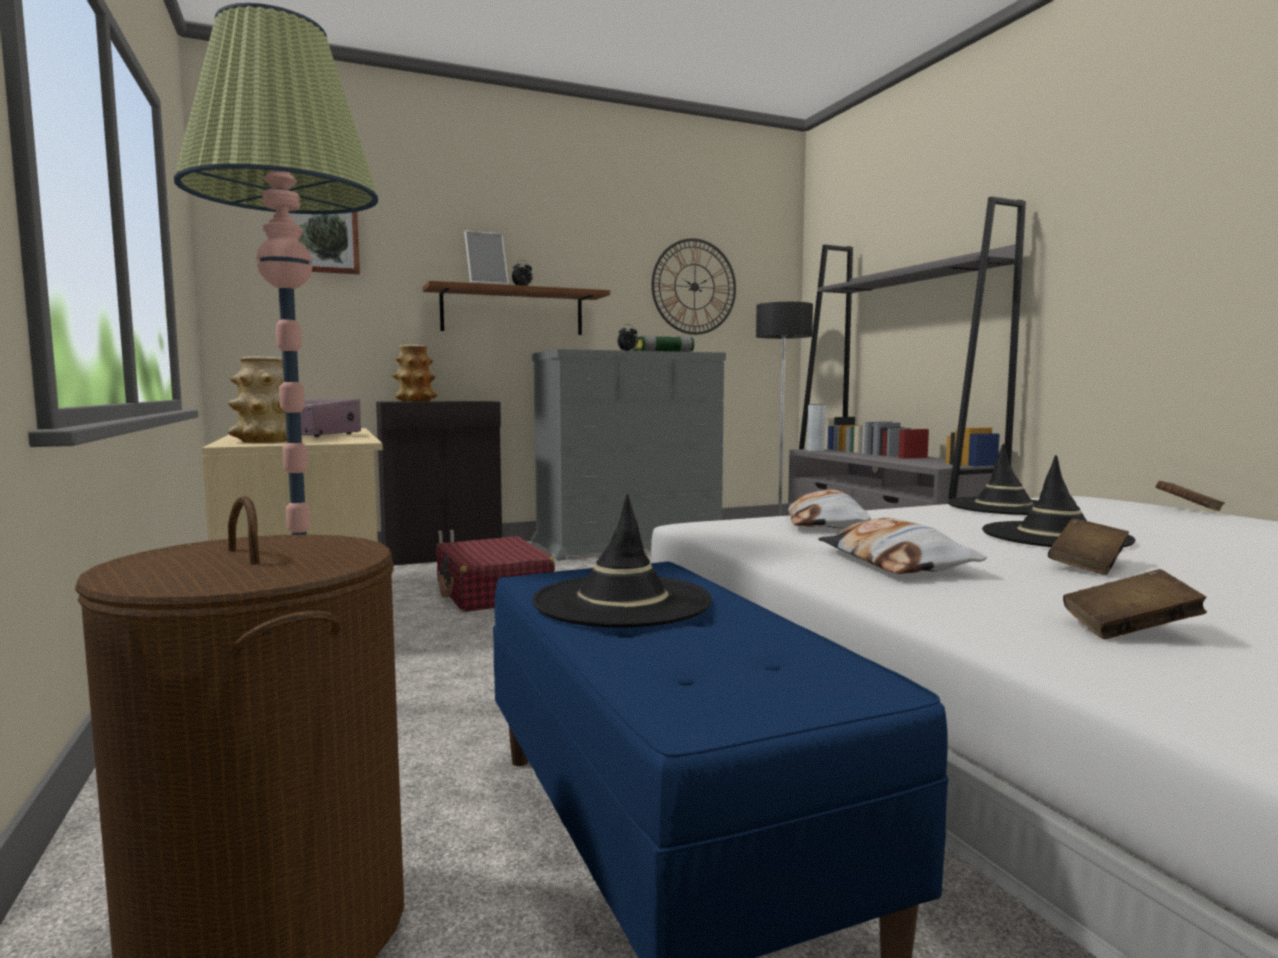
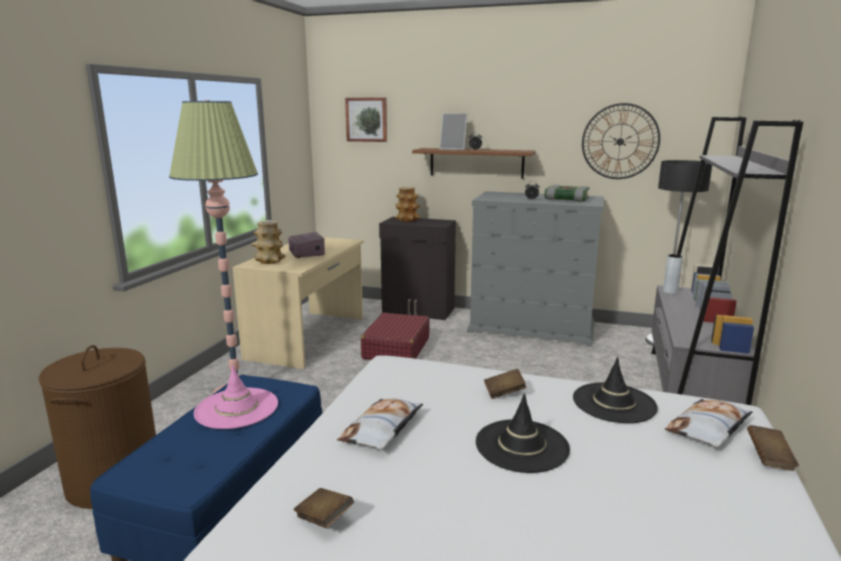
camera: 40 degrees right, 10 degrees up
(622, 602) = (237, 408): black hat -> pink hat
(826, 522) = (454, 381): pillow -> pillow (709, 428)
(1087, 565) = (454, 475): brown book -> brown book (504, 392)

